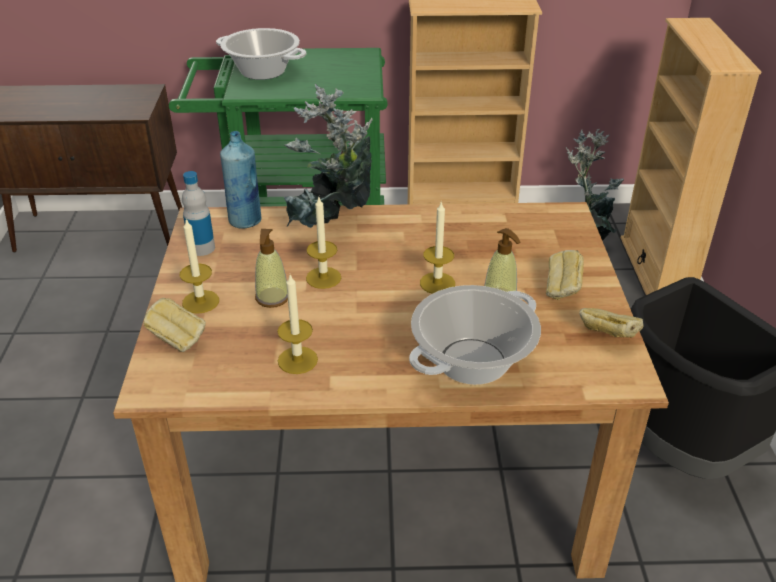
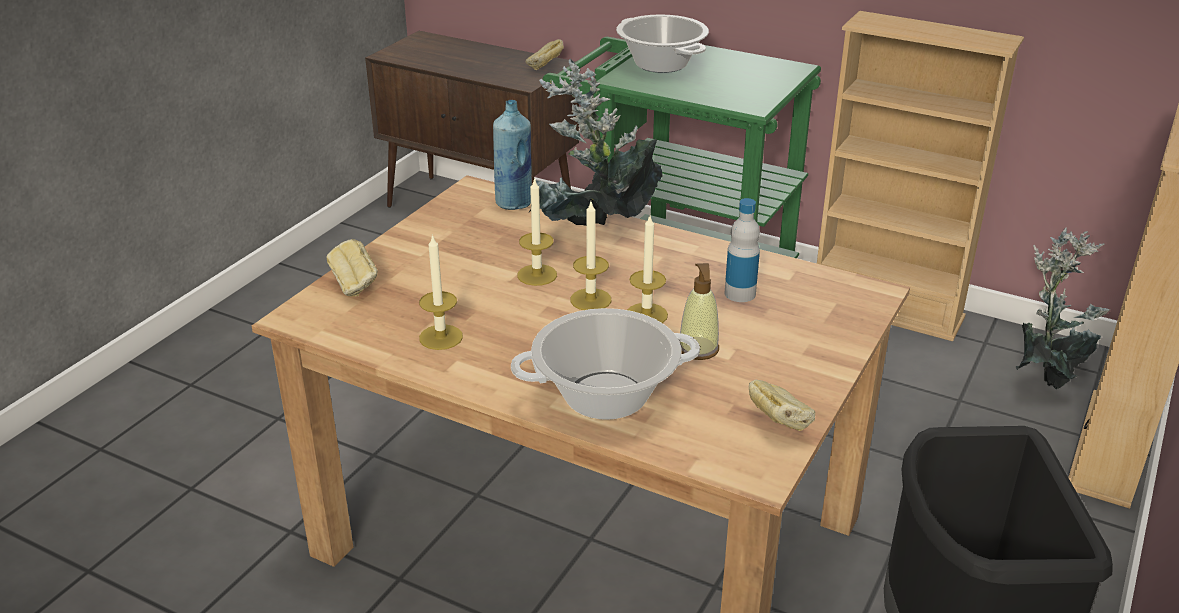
camera: 30 degrees right, 5 degrees down
(200, 302) = (405, 261): candle -> candle (590, 300)
(202, 248) = (451, 216): bottle -> bottle (740, 293)
(272, 298) = (471, 277): soap dispenser -> none
(562, 291) = (776, 365): bread -> bread (545, 67)

